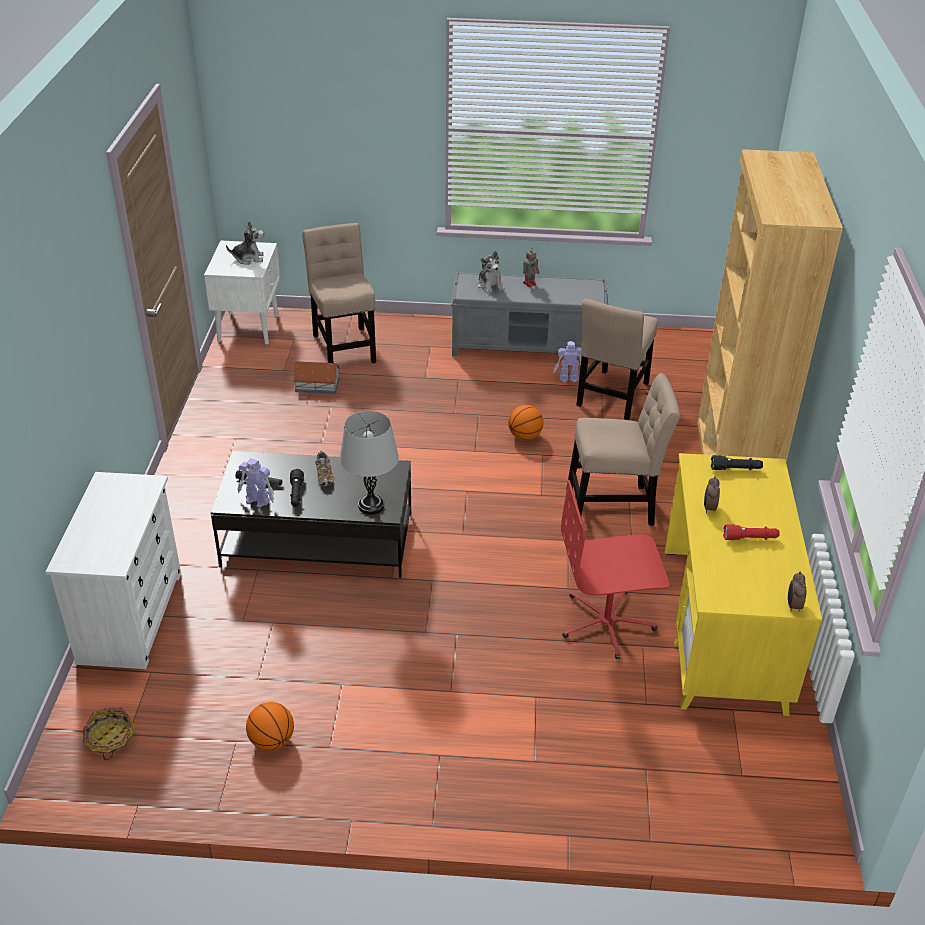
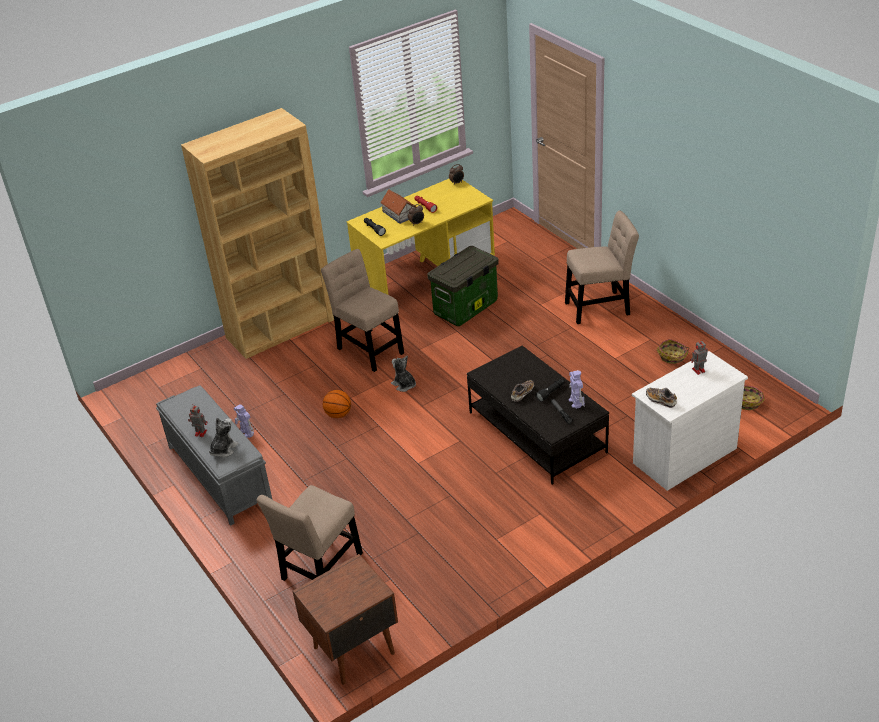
camera: 125 degrees left, 0 degrees up
(115, 542) = (698, 370): none -> toy robot
(126, 486) = (661, 400): none -> shoe
(248, 258) = (338, 586): plush toy -> plush toy (404, 385)
(249, 327) = (352, 650): white nightstand -> brown nightstand
(272, 741) = (672, 356): basketball -> basket
(317, 385) = (388, 546): toy house -> toy house (399, 214)
(371, 506) = (523, 361): grey table lamp -> none
(607, 623) = (465, 308): red office chair -> storage box
(612, 397) = (250, 403): beige chair -> beige chair (600, 307)

